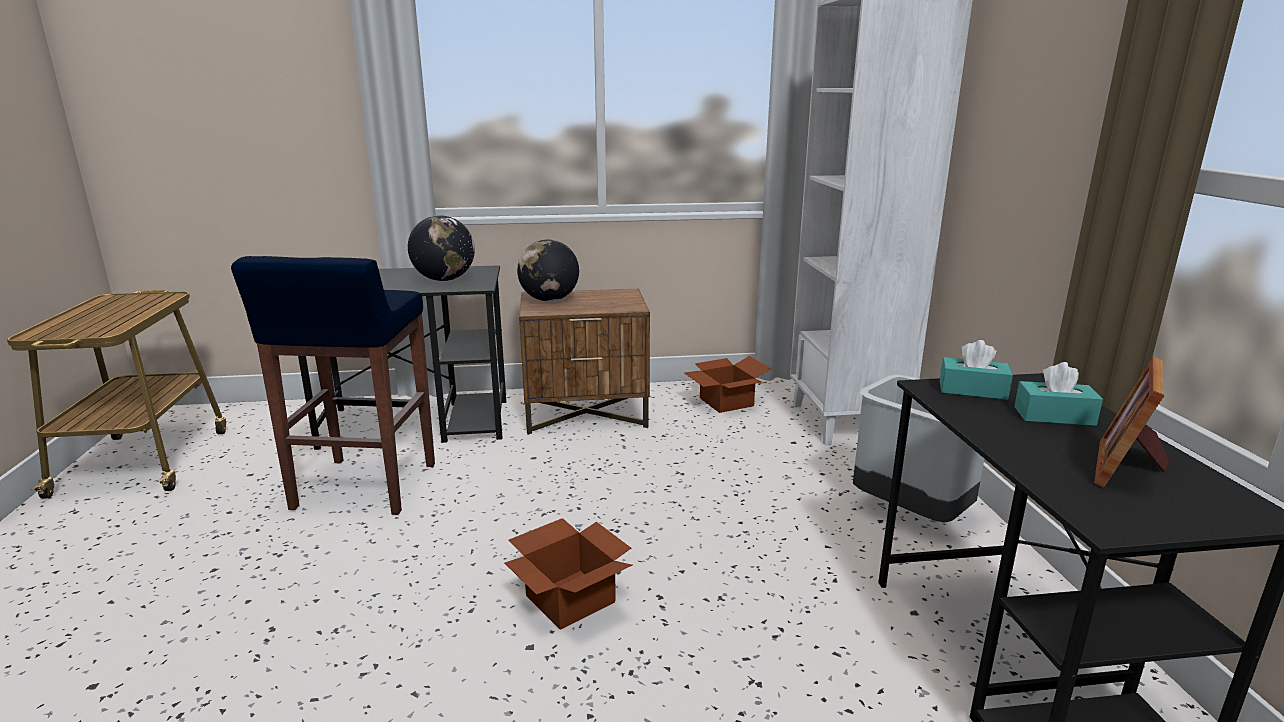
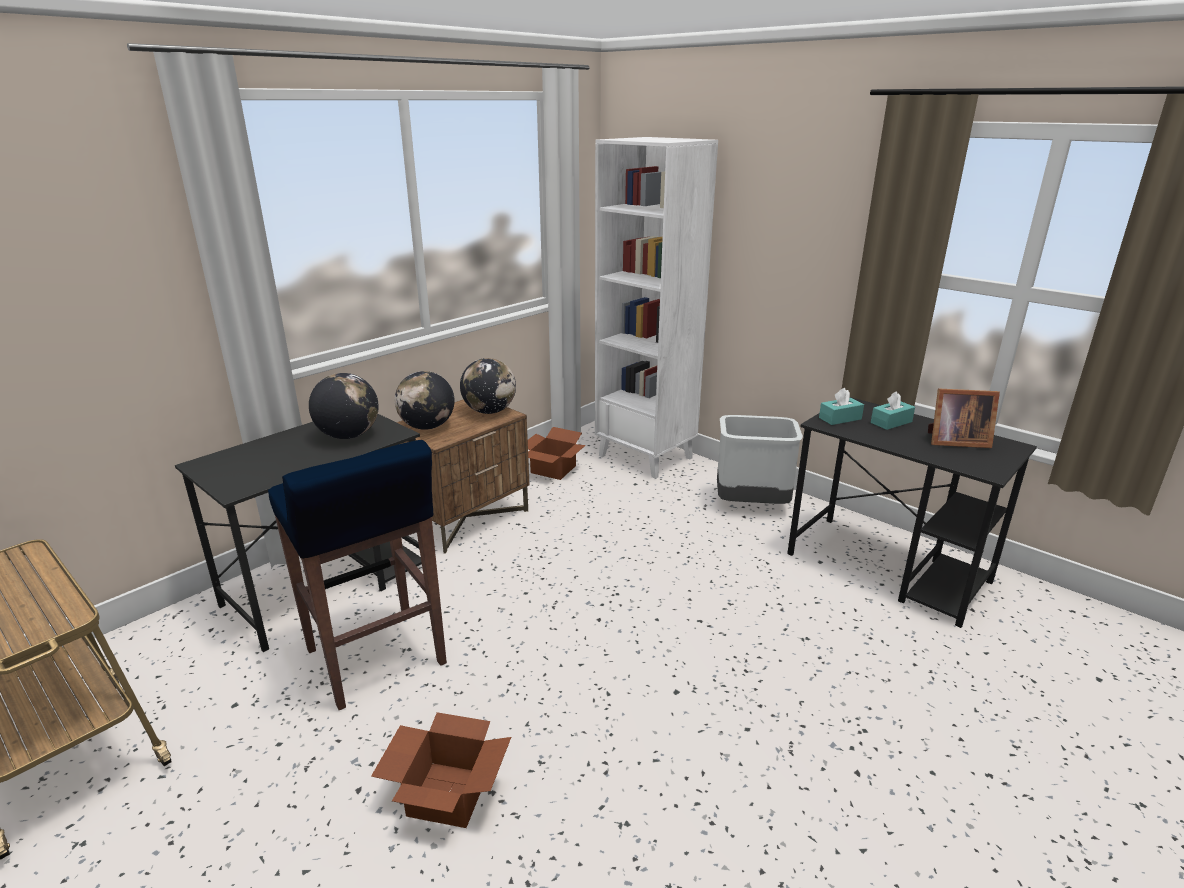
camera: 40 degrees left, 5 degrees up
(570, 597) = (653, 650): cardboard box -> cardboard box (446, 793)
(622, 302) = (490, 411): none -> globe
(1128, 468) = (954, 441): picture frame -> picture frame turned 75 degrees counterclockwise

